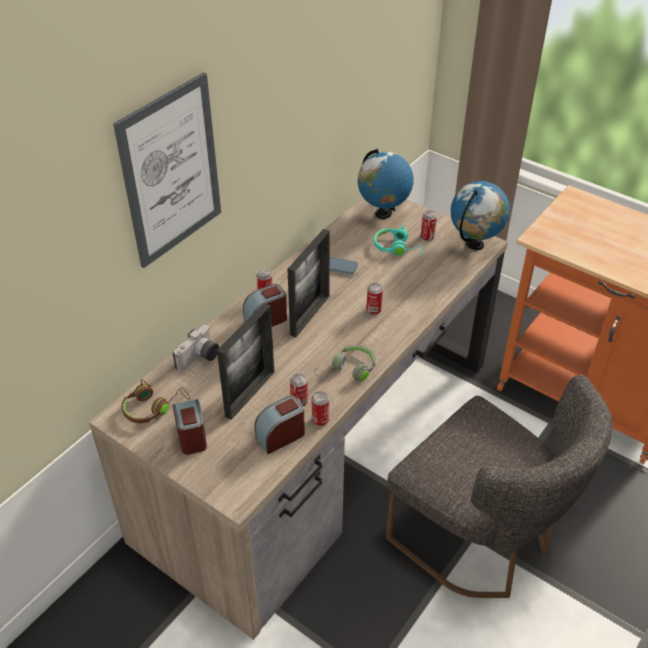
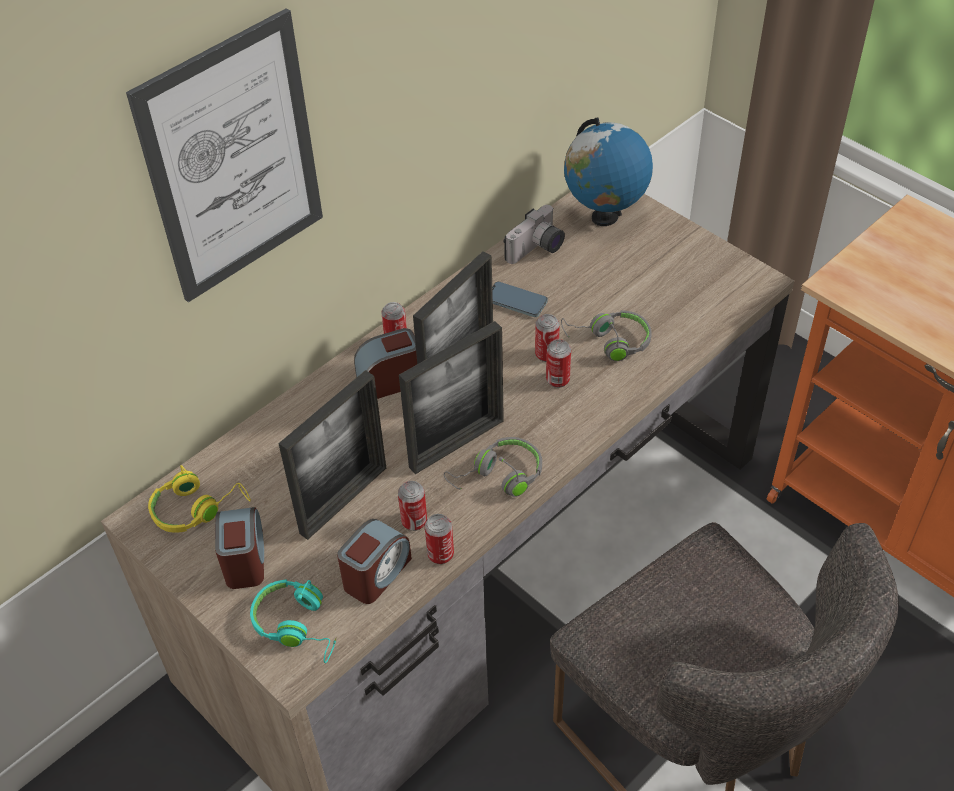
camera: 10 degrees right, 5 degrees up
(153, 407) = (197, 508): brown headphones -> yellow headphones
(199, 359) = (279, 435): camera -> camera (537, 250)
(281, 436) = (376, 574): alarm clock -> alarm clock turned 150 degrees clockwise
(317, 353) = (456, 444): none -> picture frame
(397, 248) = (616, 278): turquoise headphones -> turquoise headphones (298, 625)
(401, 285) = (609, 342): none -> grey headphones
(427, 237) = (666, 262): can -> can (546, 354)
(474, 244) = (739, 281): globe -> none

